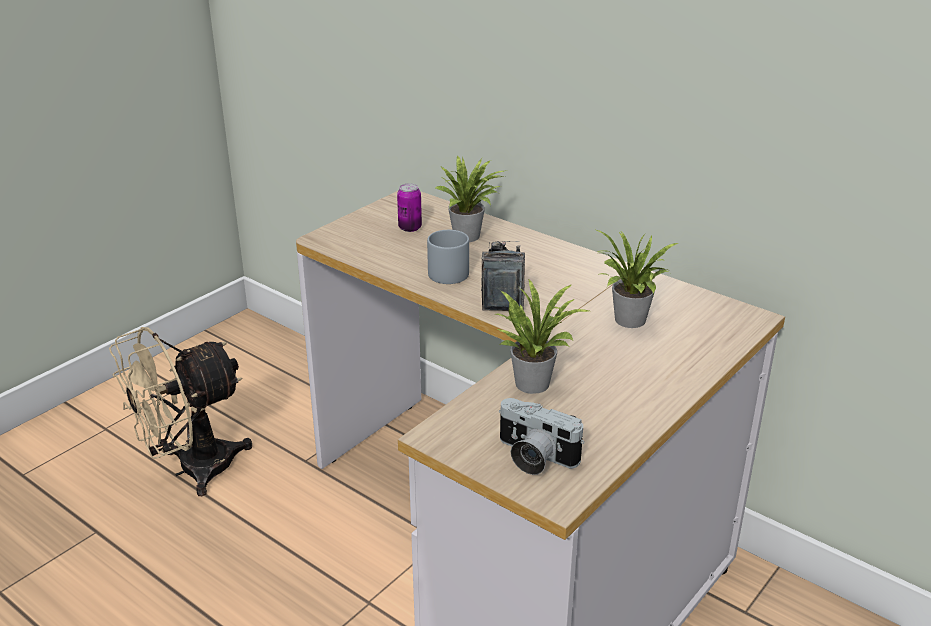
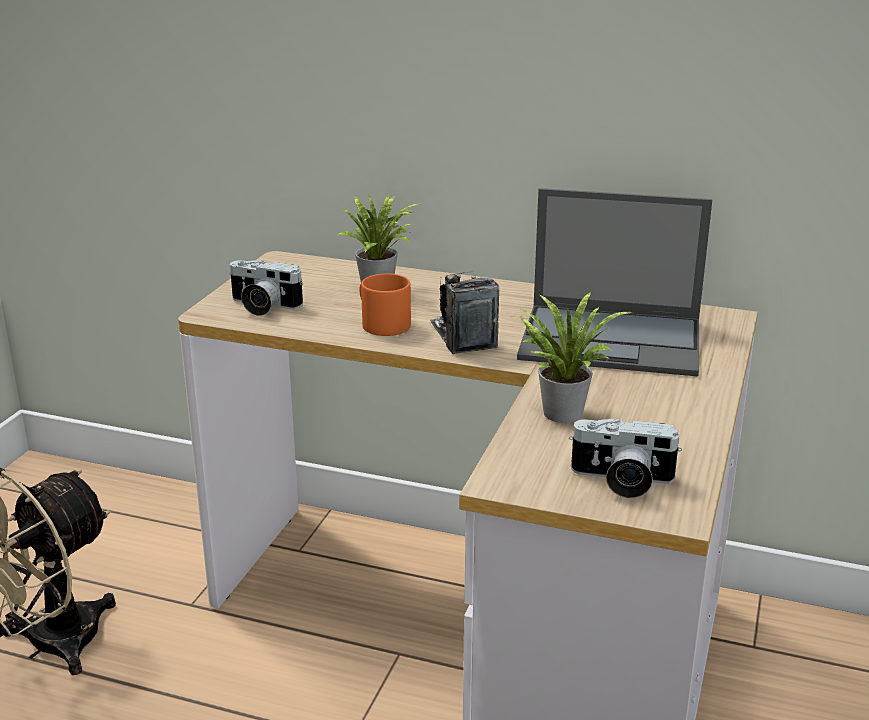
camera: 20 degrees left, 5 degrees down
(365, 239) = (262, 306): none -> camera
(410, 228) = (306, 288): can -> none
(445, 271) = (380, 323): grey mug -> orange mug
(628, 322) = (613, 340): potted plant -> laptop

